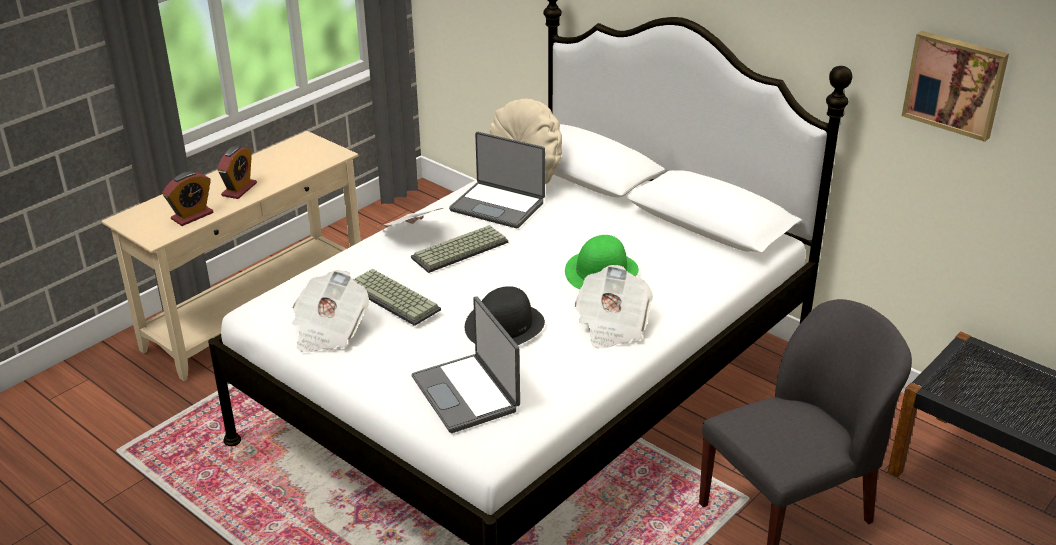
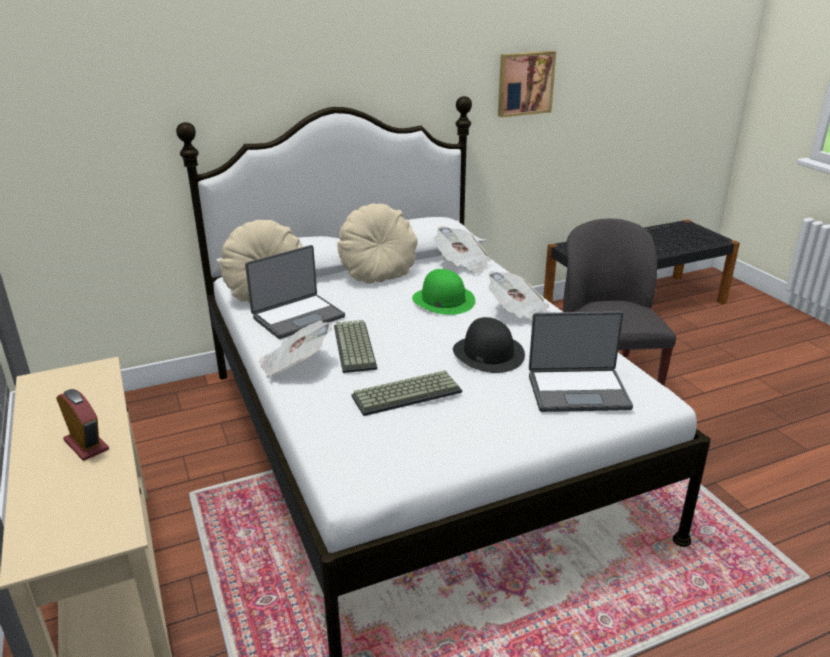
camera: 65 degrees left, 5 degrees down
(192, 216) = (102, 493): alarm clock -> none
(329, 330) = (429, 443): newspaper -> newspaper (462, 264)
(624, 221) = (378, 277): none -> beige pillow

